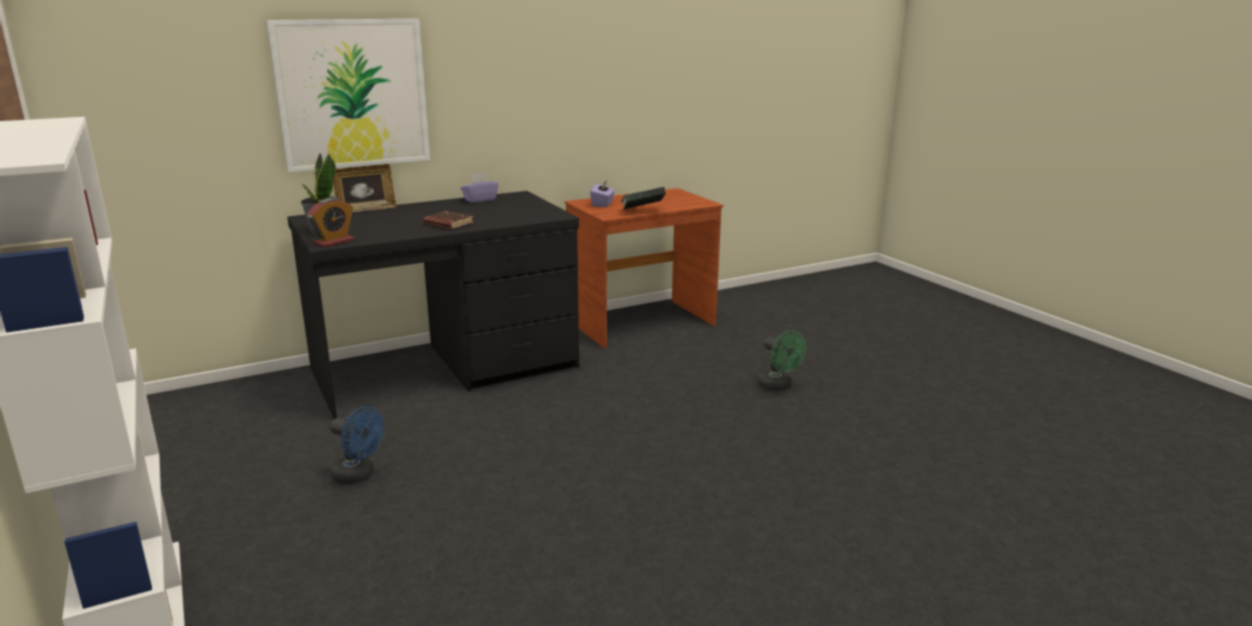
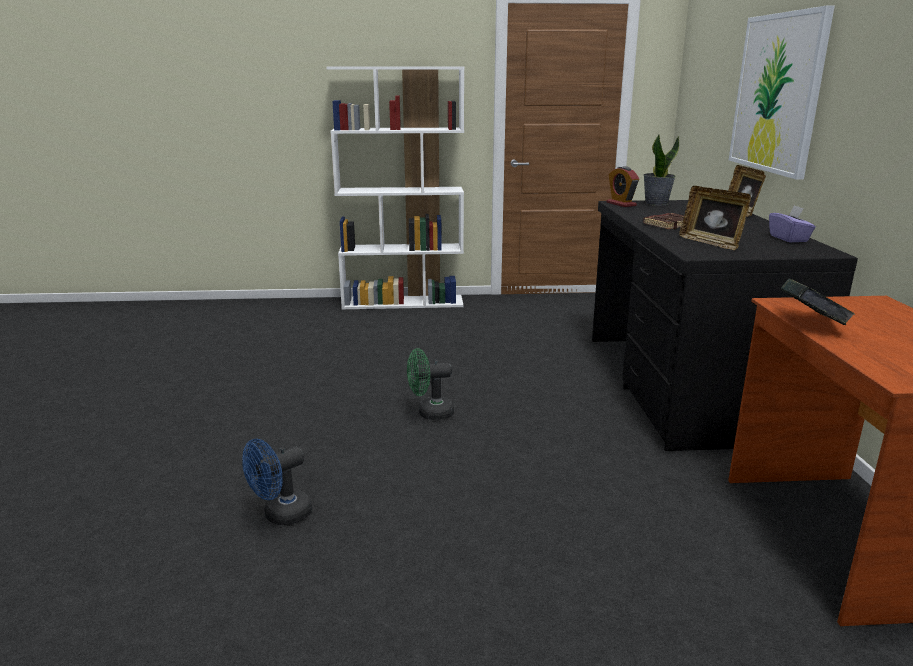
camera: 115 degrees right, 0 degrees up
(359, 476) = (500, 343): blue fan -> blue fan (281, 515)
(514, 213) = (711, 243): none -> picture frame
(603, 204) = (864, 310): purple tissue box -> none
(778, 386) = (537, 592): green fan -> green fan (430, 413)

